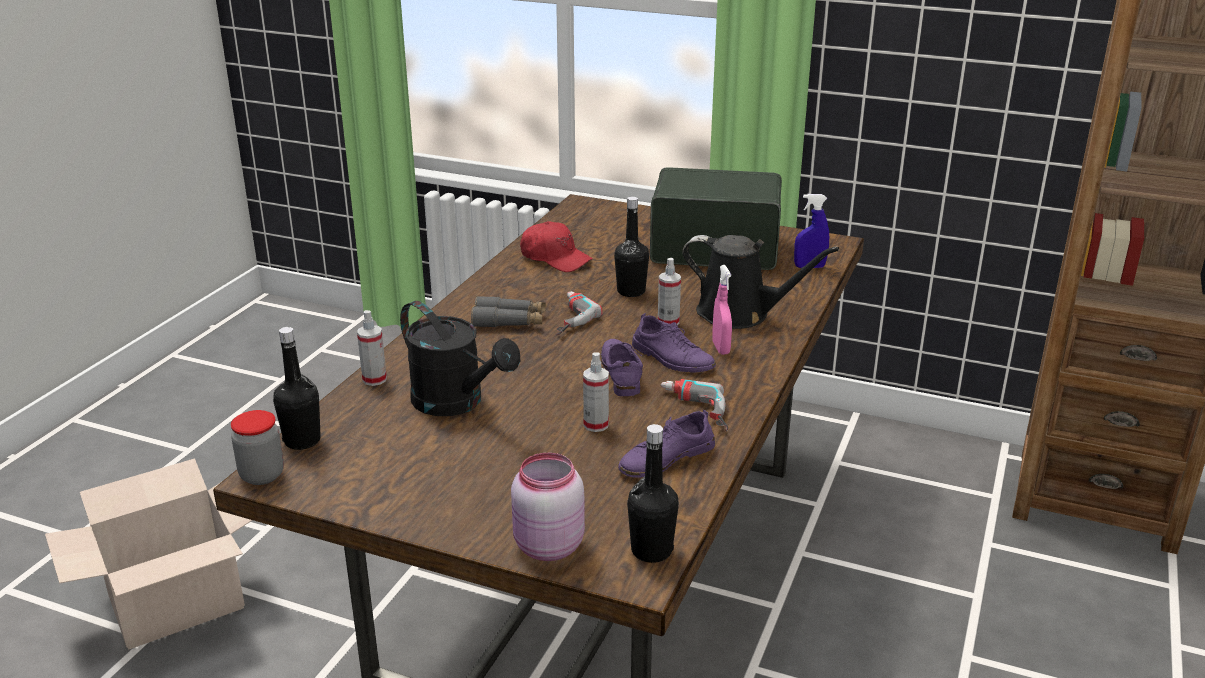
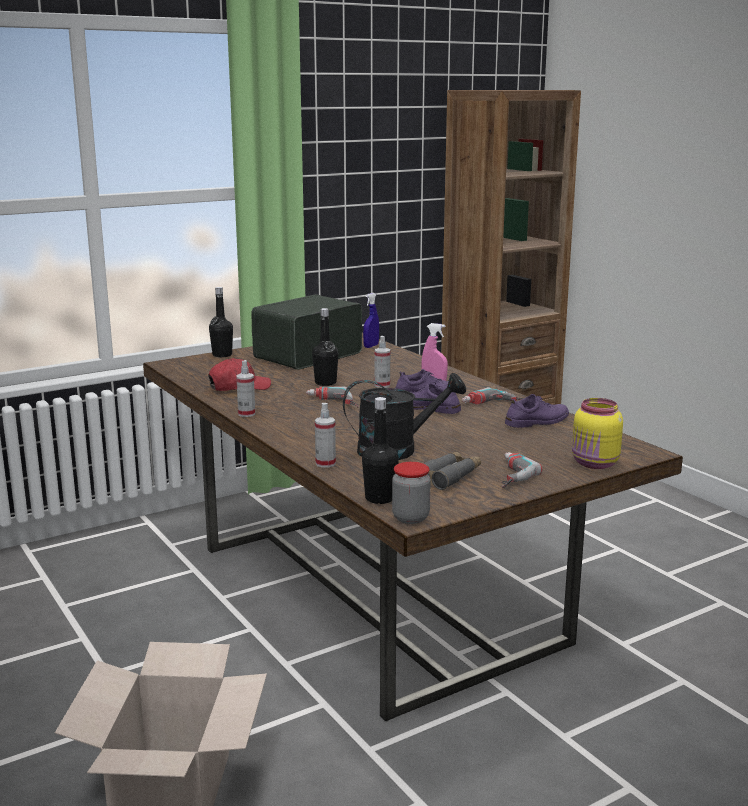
camera: 55 degrees left, 10 degrees down
(441, 494) = (505, 475): none -> power drill
(509, 321) = (308, 416): grey binoculars -> grey binoculars (449, 477)
(546, 546) = (595, 464): pink jar -> yellow jar
(596, 425) = (478, 426): spray bottle -> spray bottle (246, 414)
(651, 550) = (625, 444): black bottle -> black bottle (222, 355)
(666, 458) = (537, 421): purple shoe -> purple shoe turned 120 degrees counterclockwise
(740, 314) = (400, 371): black watering can -> none

